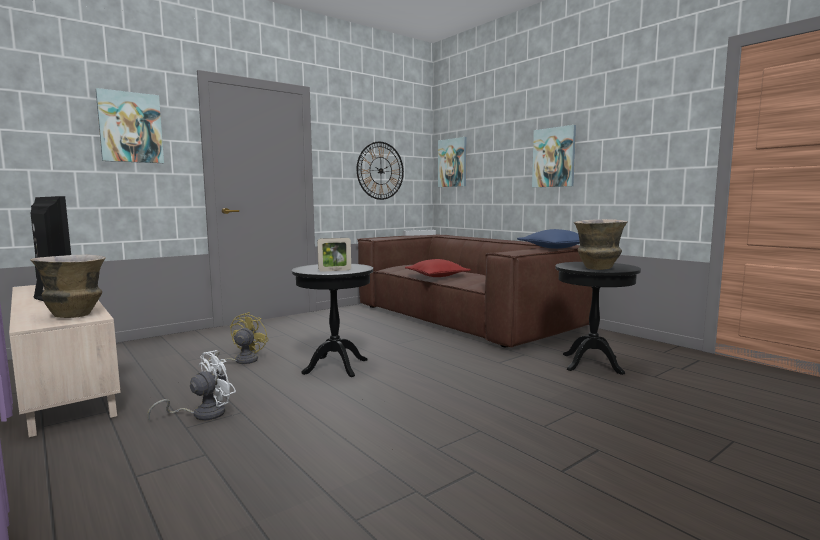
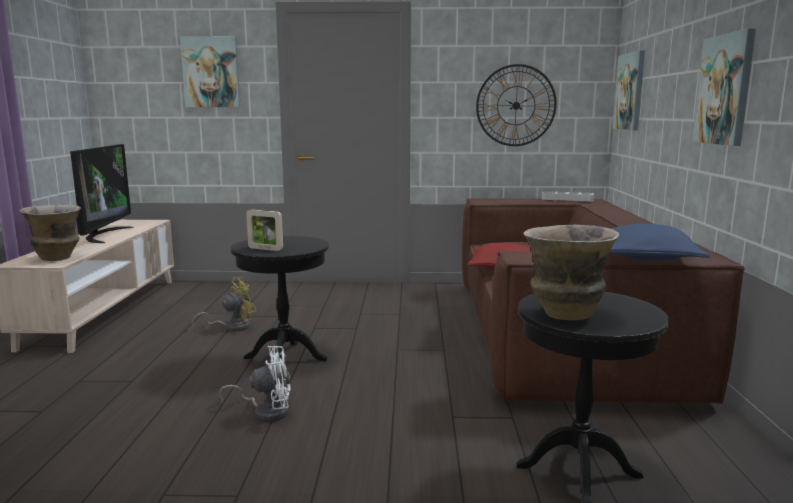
camera: 40 degrees right, 5 degrees up
(202, 414) = (109, 372): white fan -> white fan (266, 411)

